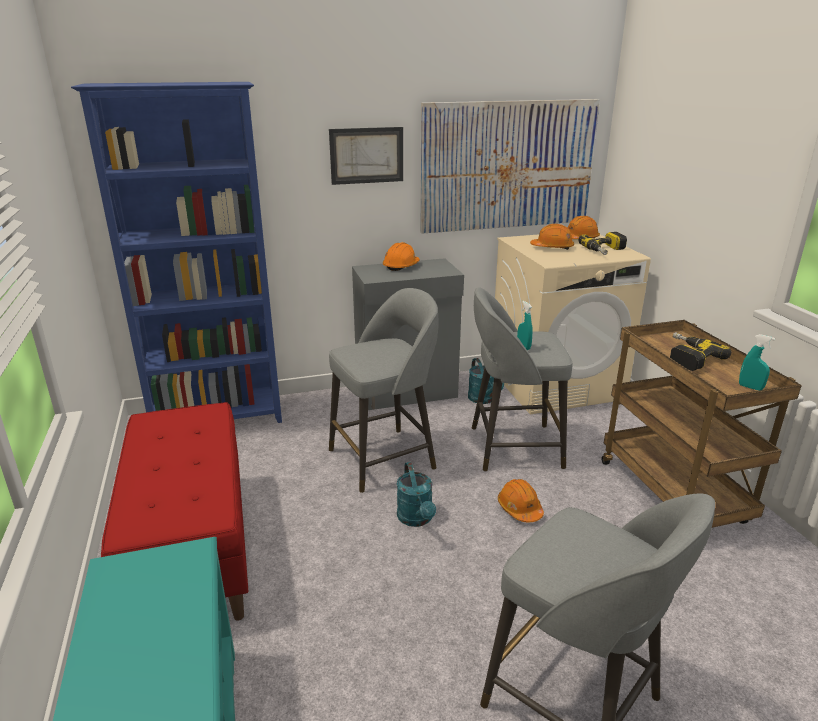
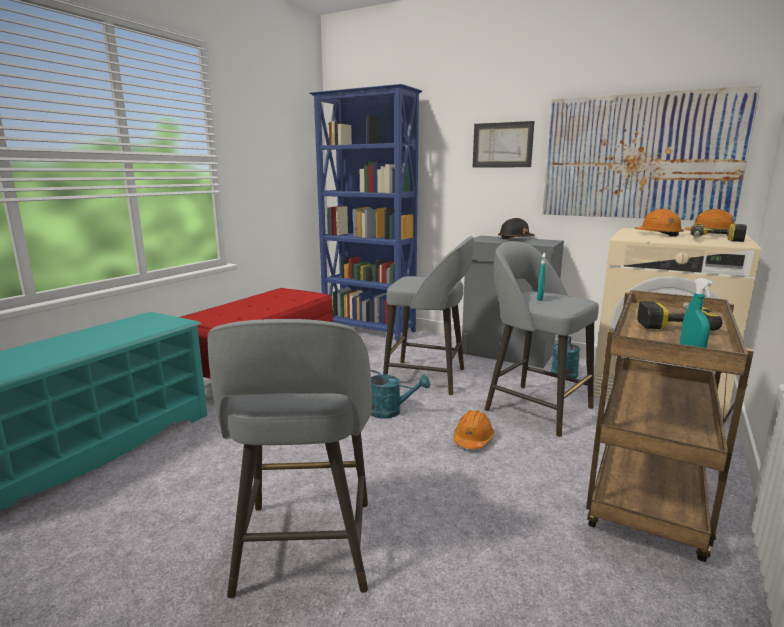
camera: 45 degrees right, 10 degrees down
(401, 266) = (515, 239): orange hard hat -> black hard hat
(417, 519) = (391, 412): turquoise watering can -> turquoise watering can turned 105 degrees counterclockwise

